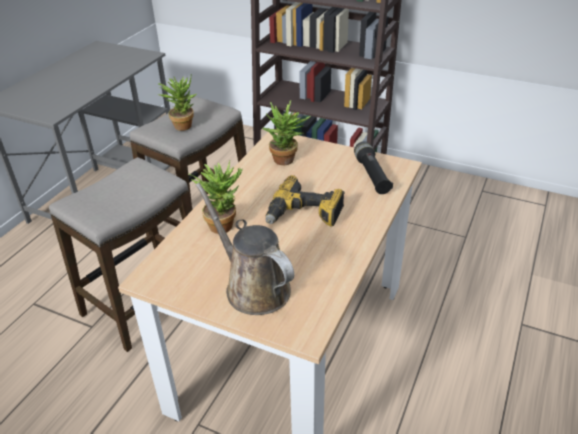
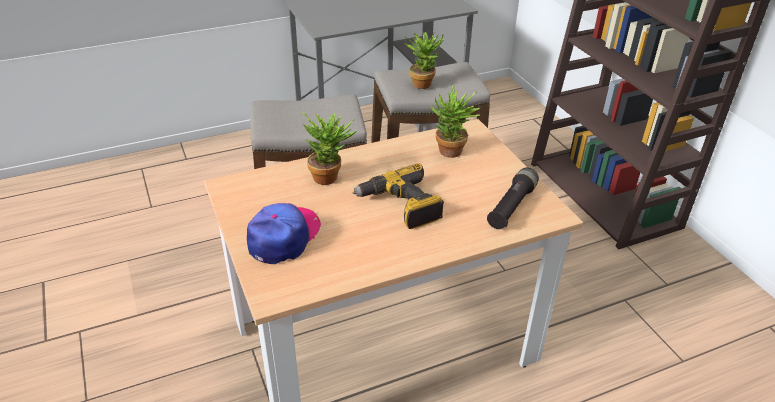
camera: 40 degrees right, 0 degrees up
(253, 287) = (284, 237): brown watering can -> cap

